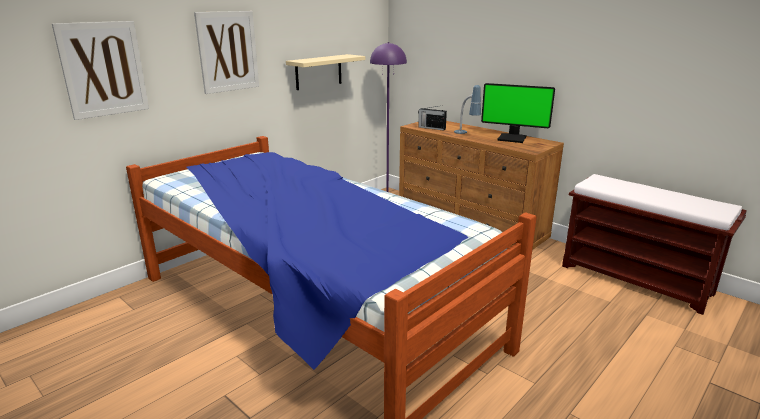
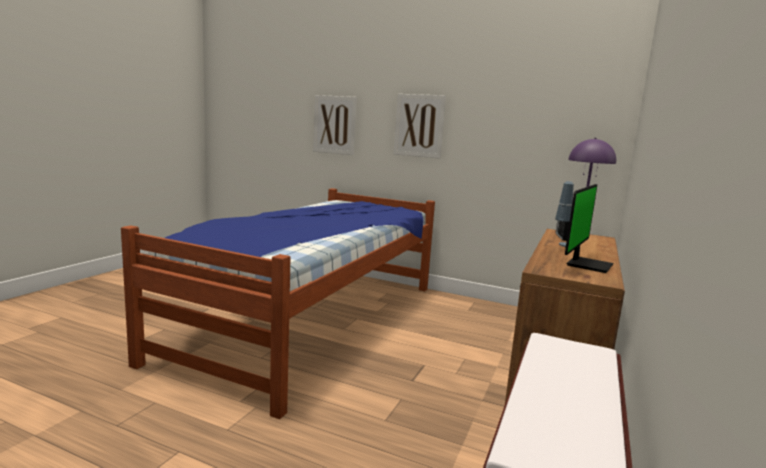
camera: 70 degrees right, 10 degrees down
(318, 72) = (511, 159): beige shelf -> none
(512, 138) = (587, 264): monitor -> monitor turned 150 degrees counterclockwise

